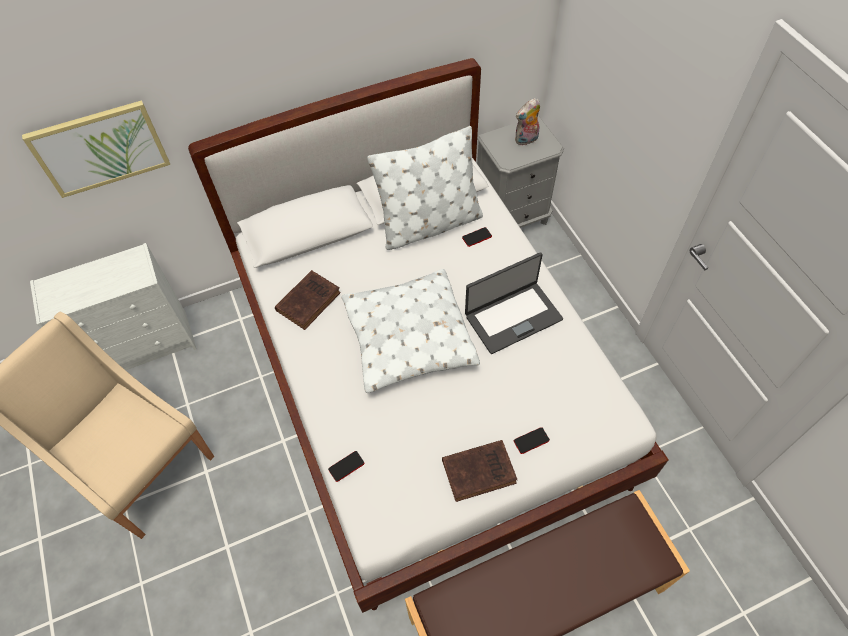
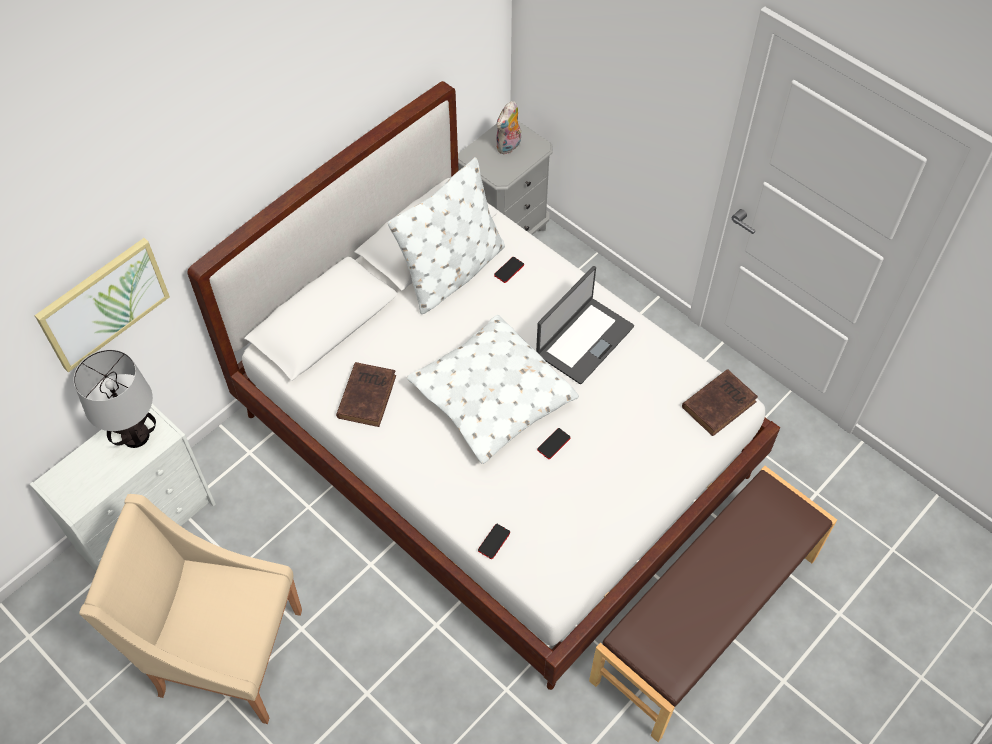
camera: 25 degrees left, 0 degrees up
(122, 272) = (136, 436): none -> table lamp
(480, 471) = (623, 497): brown book -> brown book (720, 403)
(531, 441) = (656, 452): phone -> phone (553, 444)

